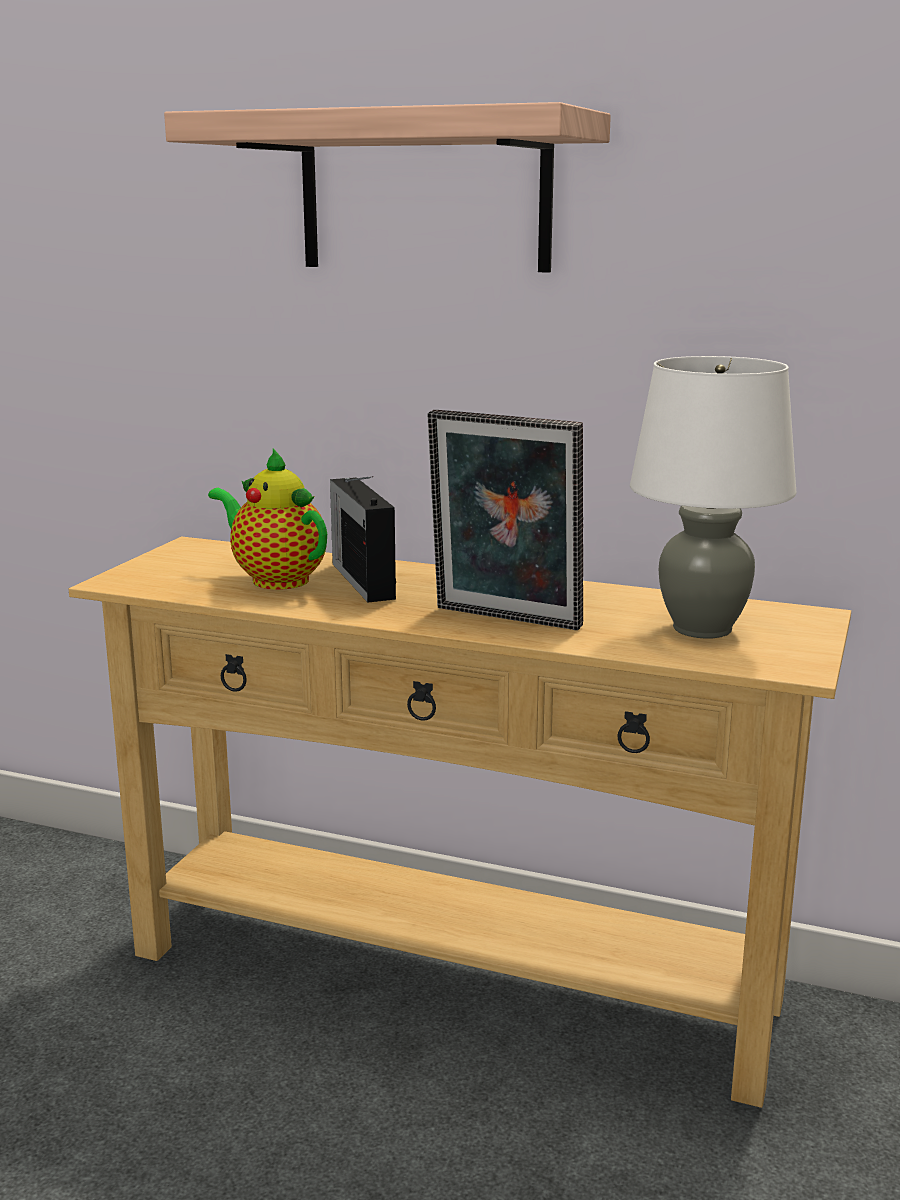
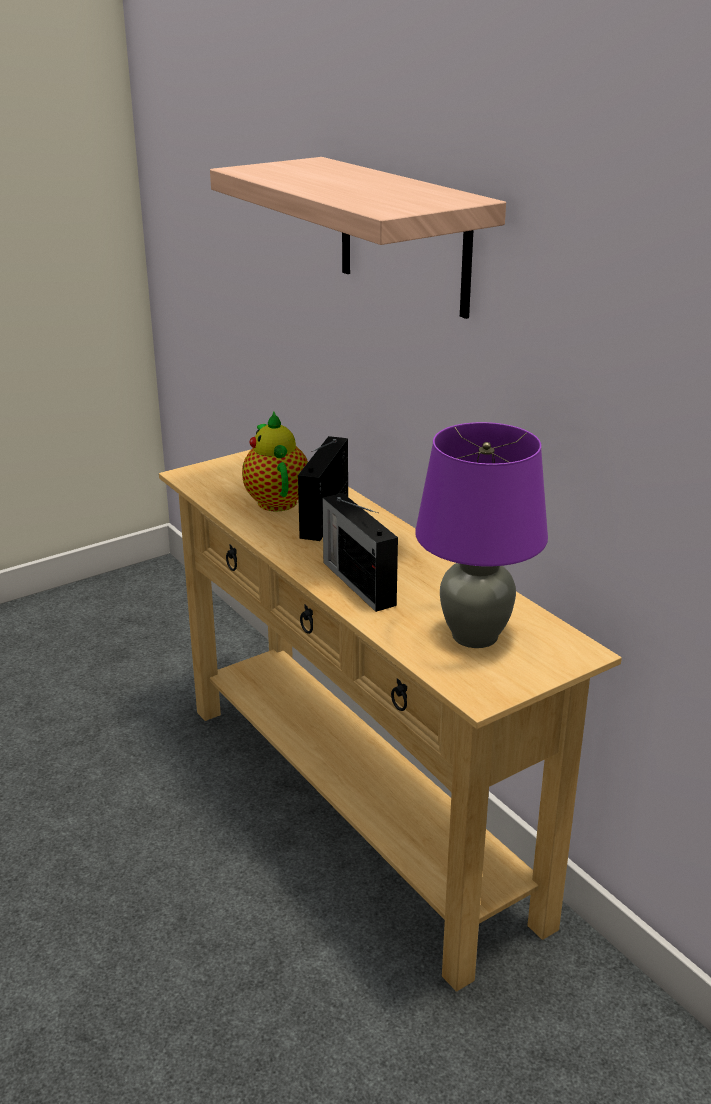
camera: 35 degrees right, 10 degrees up
(504, 620) = (358, 582): picture frame -> radio
(701, 629) = (474, 636): white table lamp -> purple table lamp

